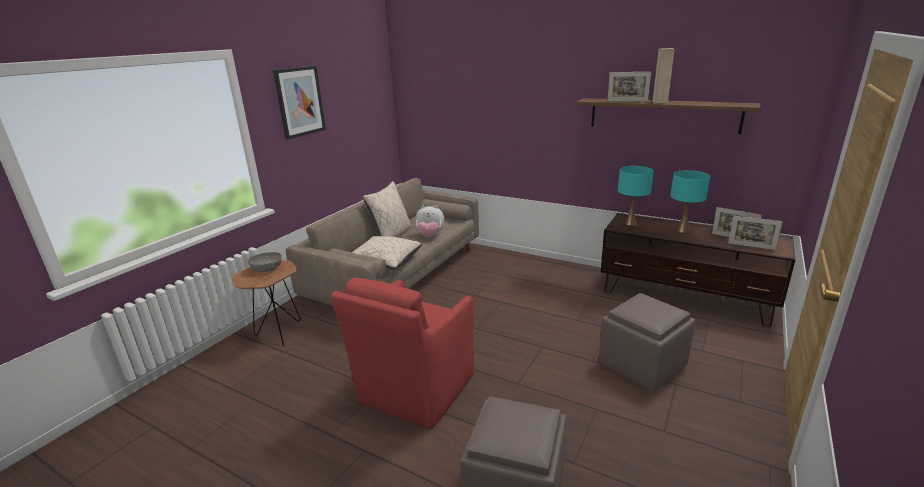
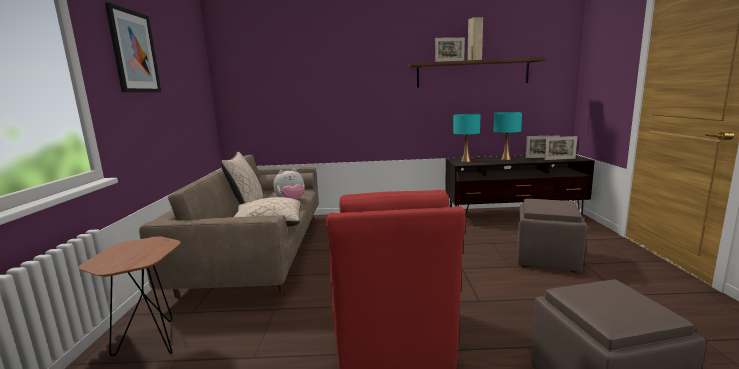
camera: 30 degrees left, 10 degrees down
(267, 269) = (132, 249): grey bowl -> none

